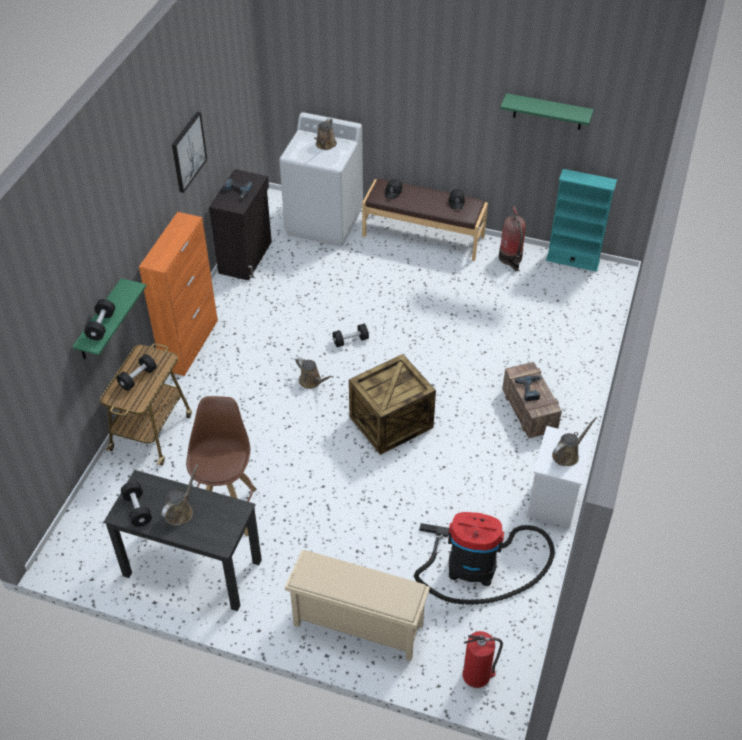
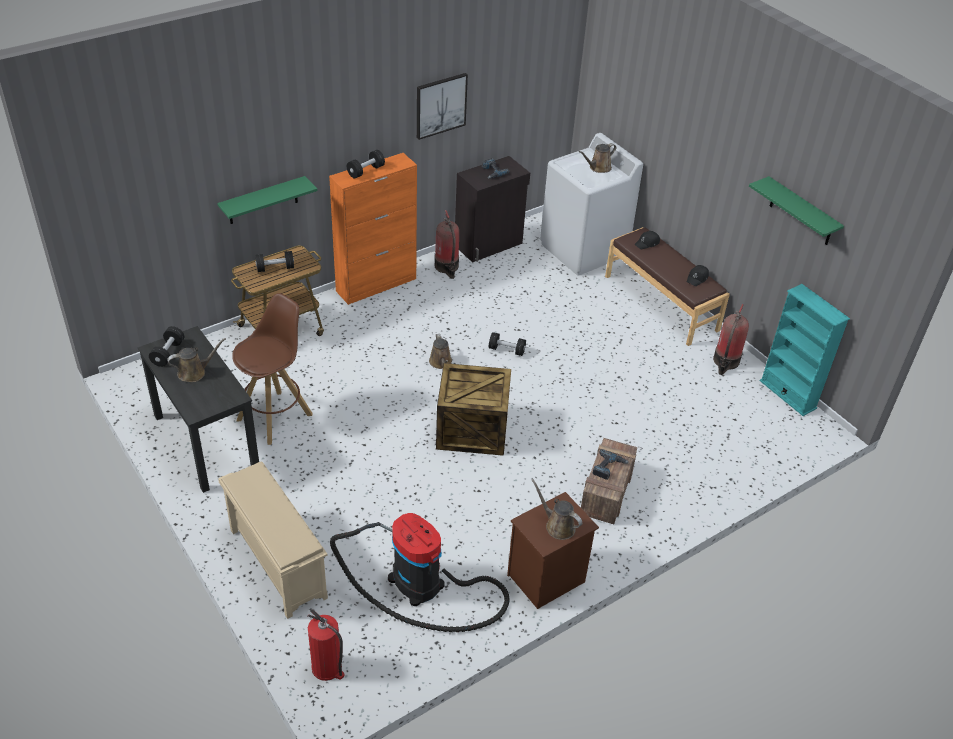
camera: 35 degrees right, 5 degrees down
(101, 326) = (252, 200): black dumbbell -> black dumbbell (366, 171)
(232, 296) = (447, 267): none -> fire extinguisher
(554, 502) = (546, 579): white nightstand -> brown nightstand
(567, 454) = (557, 526): brown watering can -> brown watering can turned 135 degrees counterclockwise

